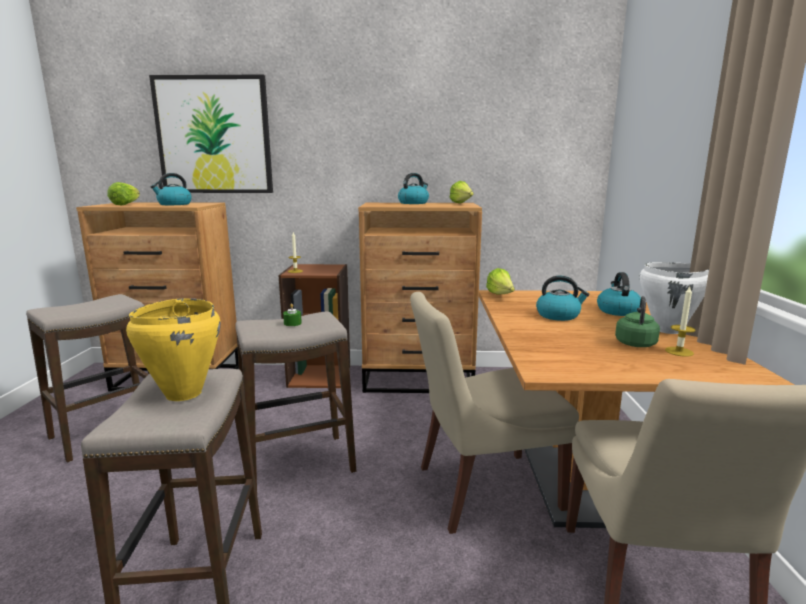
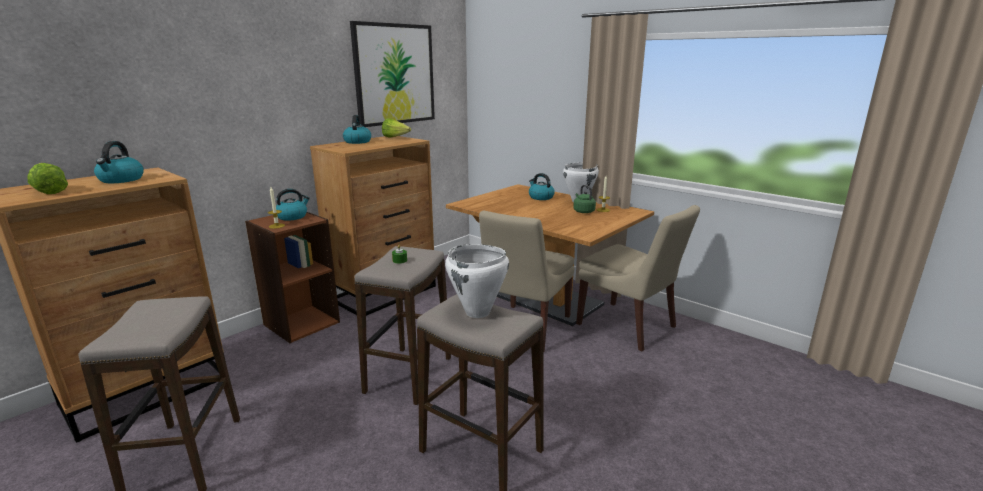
camera: 50 degrees left, 5 degrees up
(183, 394) = (478, 312): yellow cooking pot -> white cooking pot
(214, 136) = (126, 87): picture -> picture (394, 74)
(501, 295) = (469, 204): lettuce -> none
(558, 315) = (525, 207): kettle -> kettle (292, 216)

